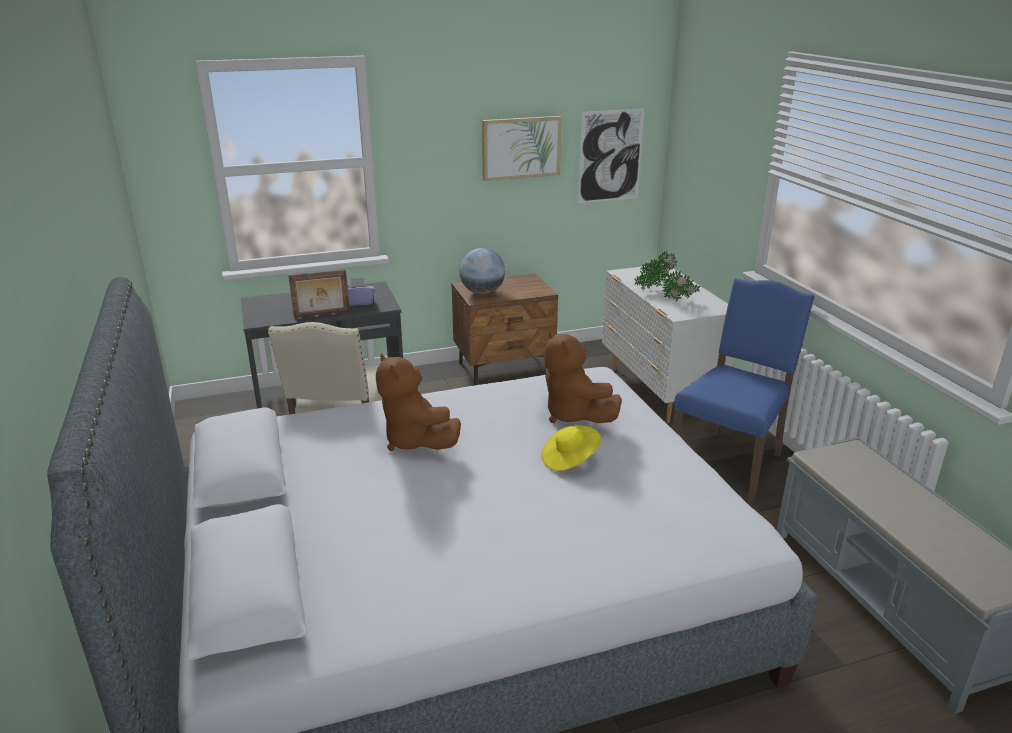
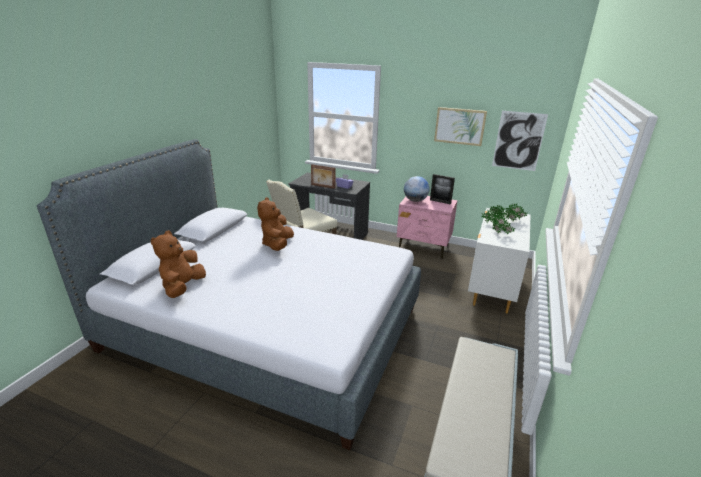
camera: 40 degrees right, 0 degrees up
(504, 370) = (423, 247): brown nightstand -> pink nightstand
(518, 283) = (440, 201): none -> picture frame
(569, 460) = (317, 277): yellow hat -> none
(574, 415) = (353, 262): brown plush toy -> brown plush toy (183, 287)
(729, 462) = (480, 339): blue chair -> none

